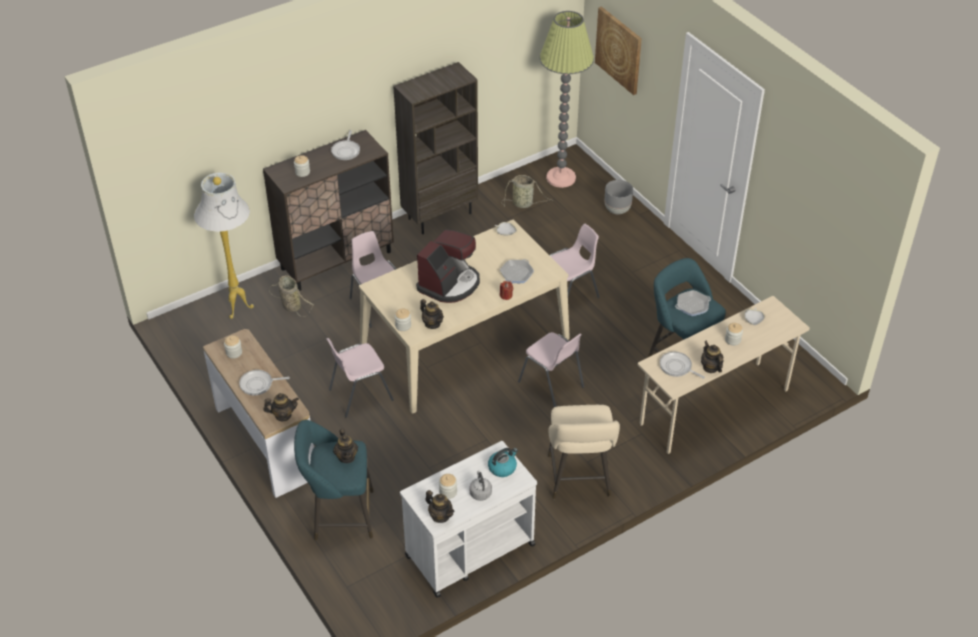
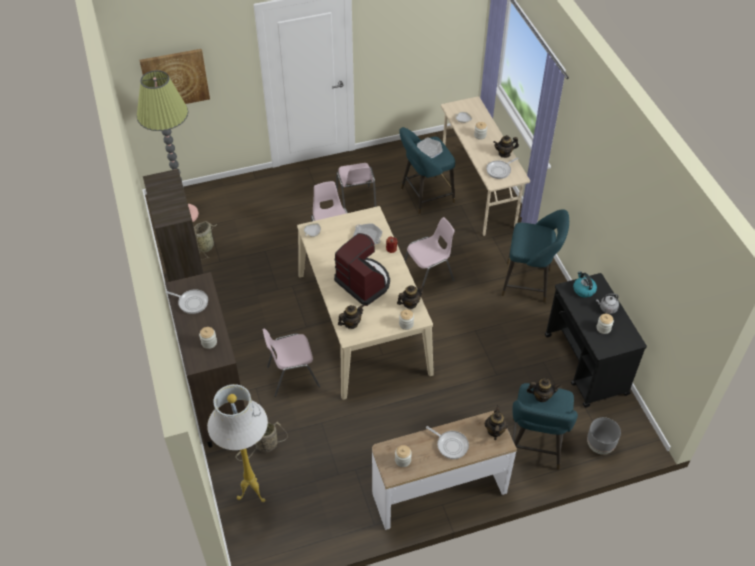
camera: 75 degrees left, 5 degrees up
(258, 384) = (450, 445): frying pan -> frying pan turned 60 degrees counterclockwise
(359, 394) = (400, 409): pink chair -> pink chair (356, 202)
(440, 516) = (627, 337): teapot -> teapot (351, 323)
(469, 550) = (586, 365): white cart -> black cart
(579, 479) = (529, 283): beige stool -> turquoise stool
(617, 210) = (243, 190): grey planter -> grey planter (599, 446)

